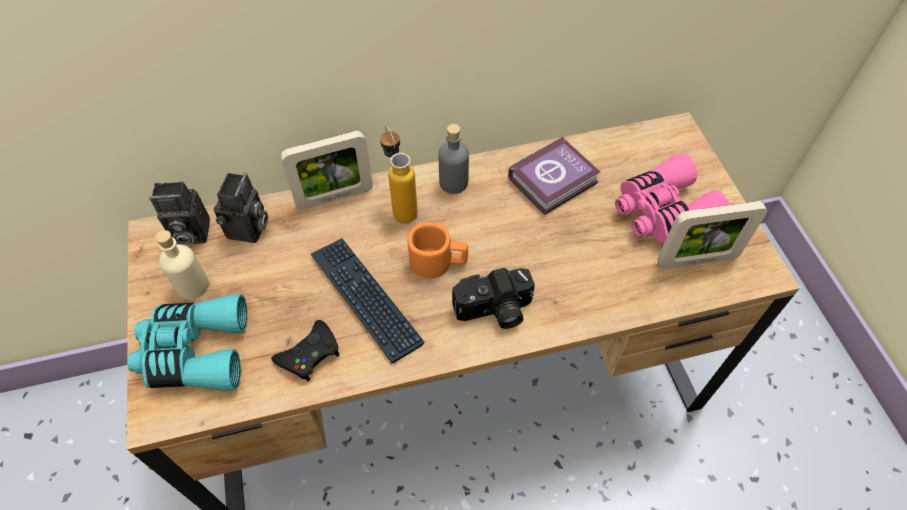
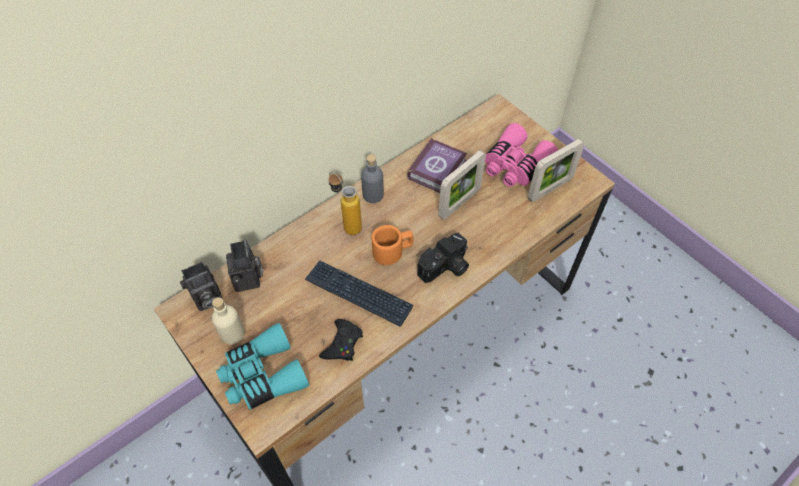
camera: 25 degrees left, 0 degrees up
(334, 197) = (296, 234): picture frame -> picture frame (459, 203)

